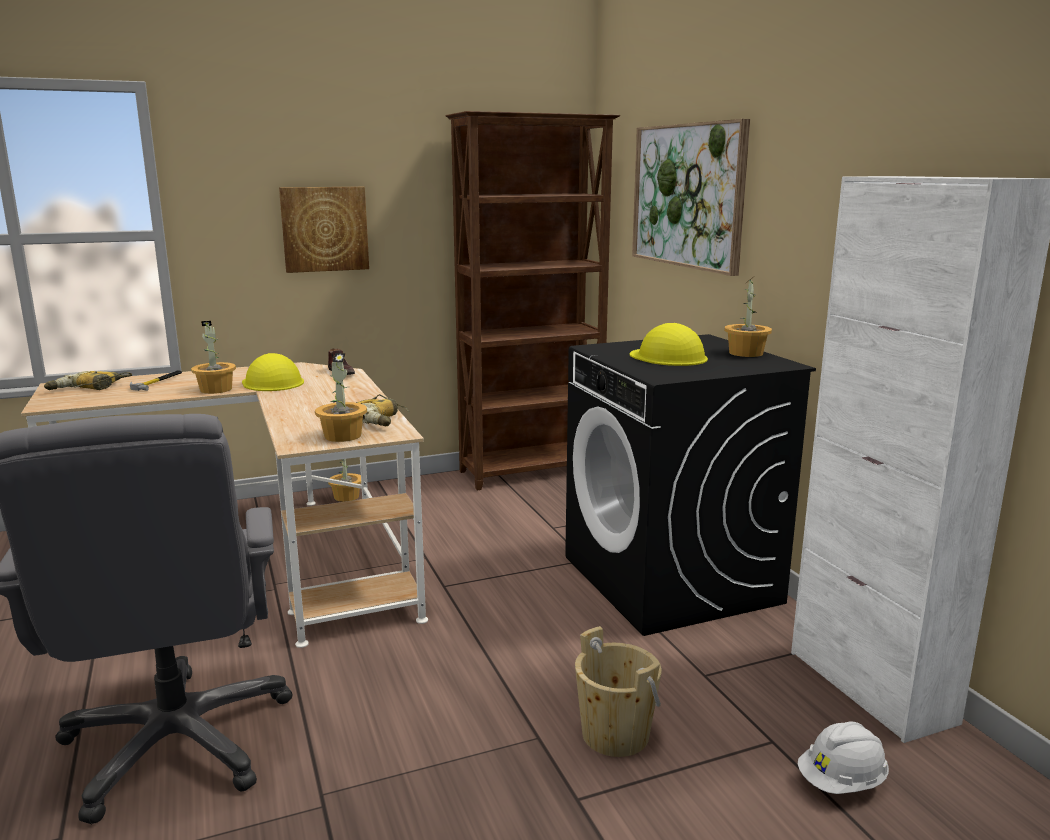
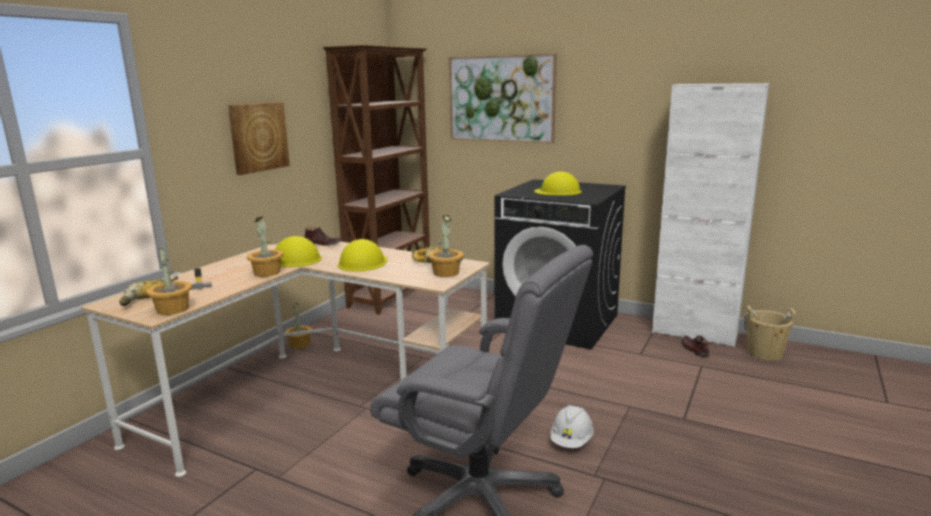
camera: 40 degrees left, 0 degrees up
(311, 401) = (363, 262): none -> yellow hard hat
(615, 734) = (652, 390): beige bucket -> beige bucket (764, 353)
(746, 353) = (581, 184): potted plant -> potted plant (173, 309)
(813, 710) = (694, 349): none -> brown shoe
(842, 782) = (741, 368): white hard hat -> white hard hat (571, 441)

